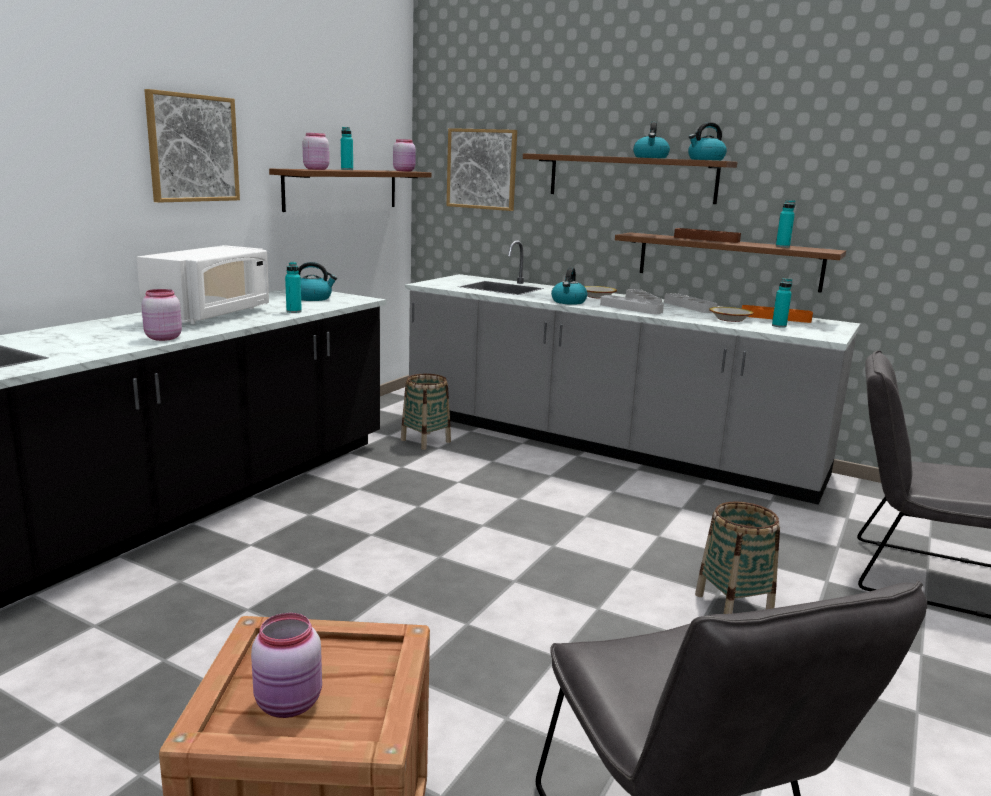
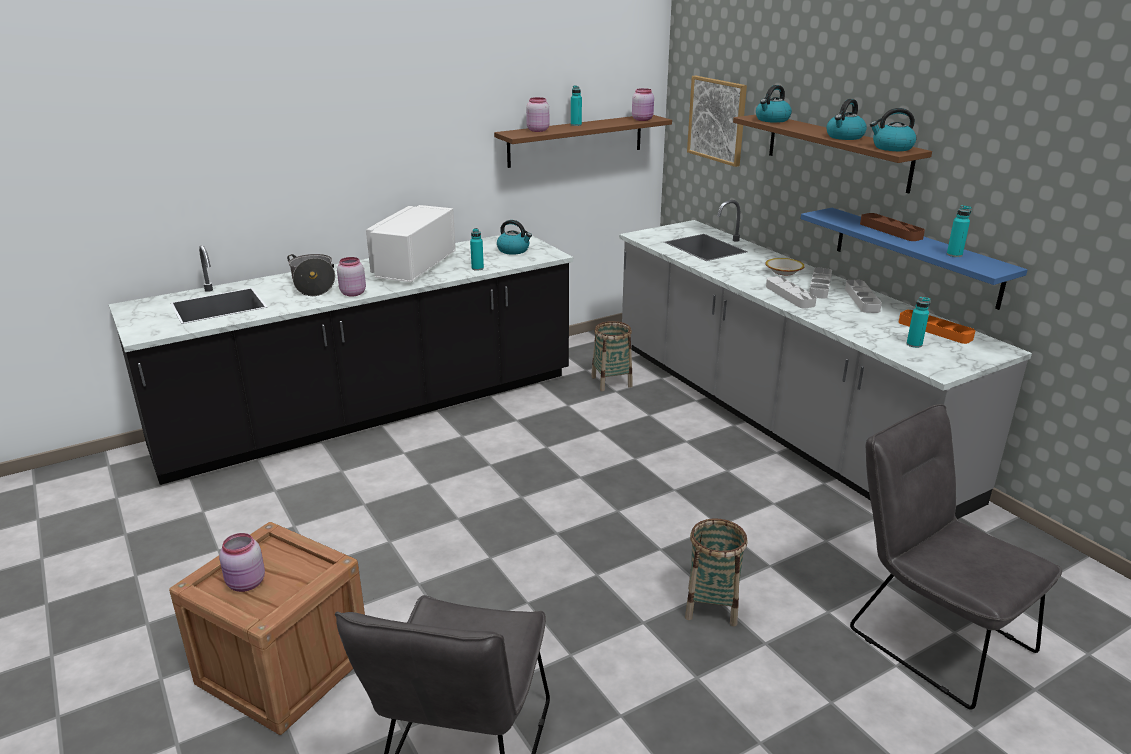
camera: 30 degrees right, 10 degrees up
(93, 336) = (313, 285): none -> cooking pot
(193, 148) = (419, 125): picture -> none
(211, 315) = (413, 267): white microwave -> white microwave turned 150 degrees clockwise
(568, 302) = (739, 278): kettle -> kettle (772, 120)
(728, 261) = (915, 256): brown shelf -> blue shelf
(729, 319) = (873, 326): bowl -> none

